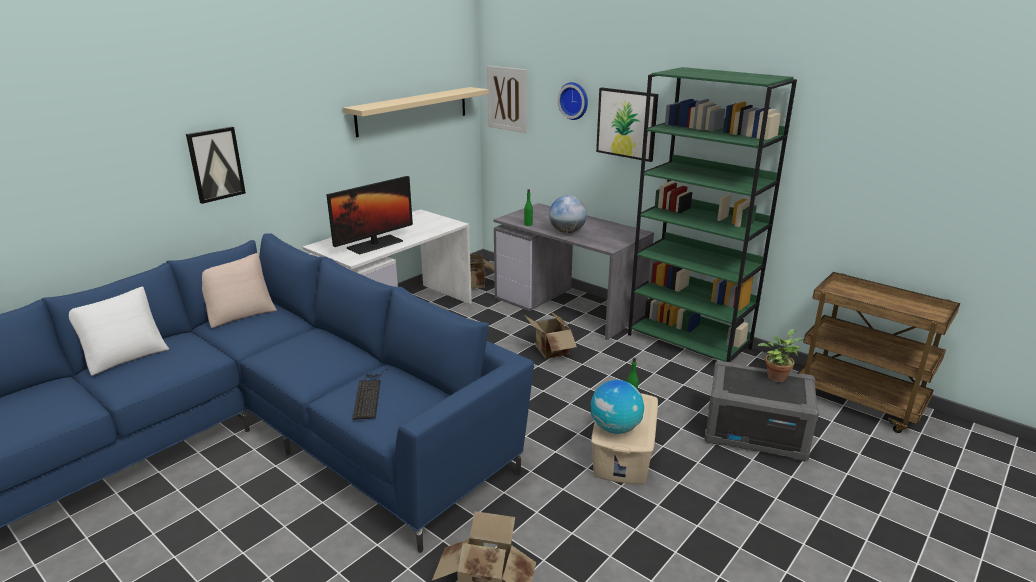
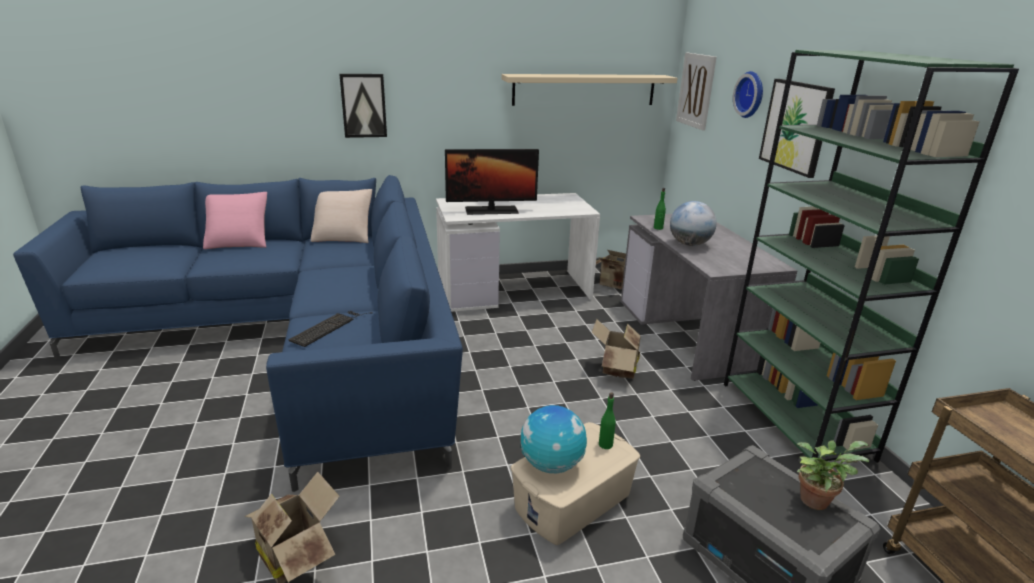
camera: 35 degrees right, 0 degrees up
(125, 355) = (239, 242): white pillow -> pink pillow

